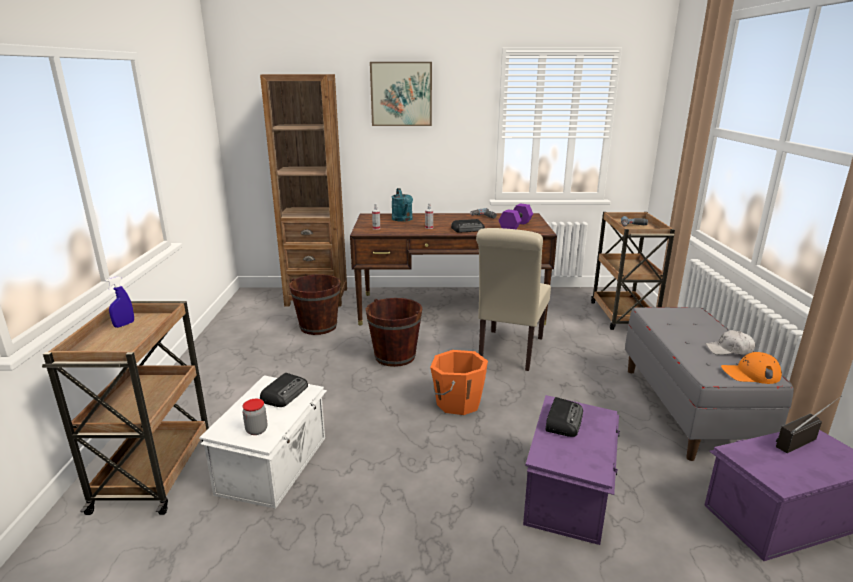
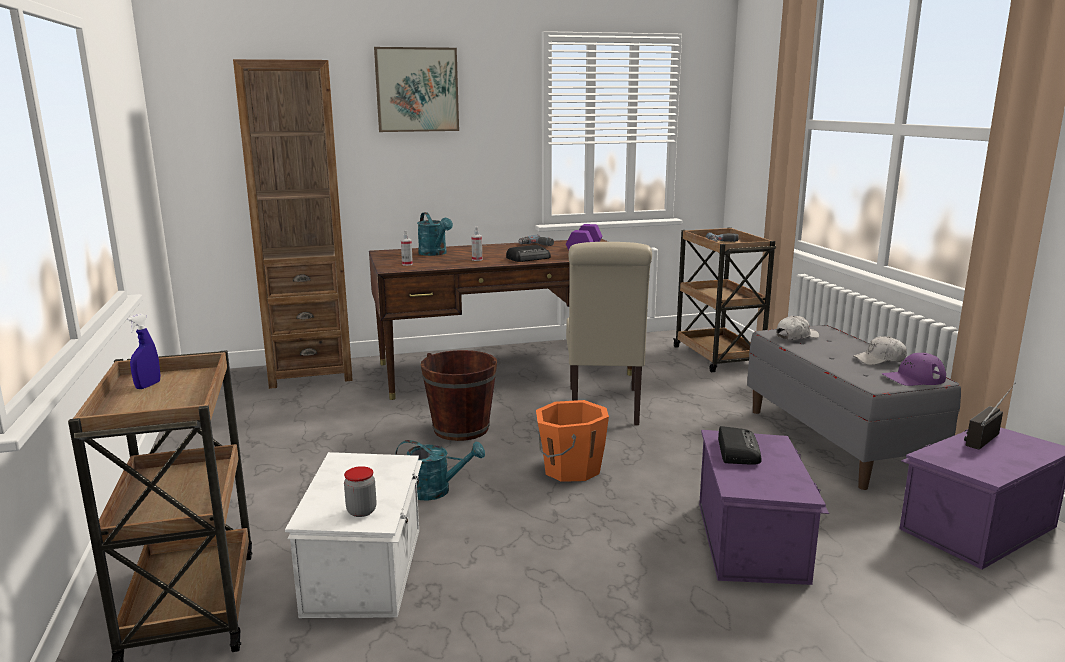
camera: 15 degrees left, 5 degrees down
(285, 393) = (372, 468): radio -> none
(318, 327) = (334, 407): brown bucket -> none
(353, 406) = (437, 491): none -> turquoise watering can
(667, 317) = (796, 336): none -> white cap
(750, 373) = (913, 378): orange cap -> purple cap

